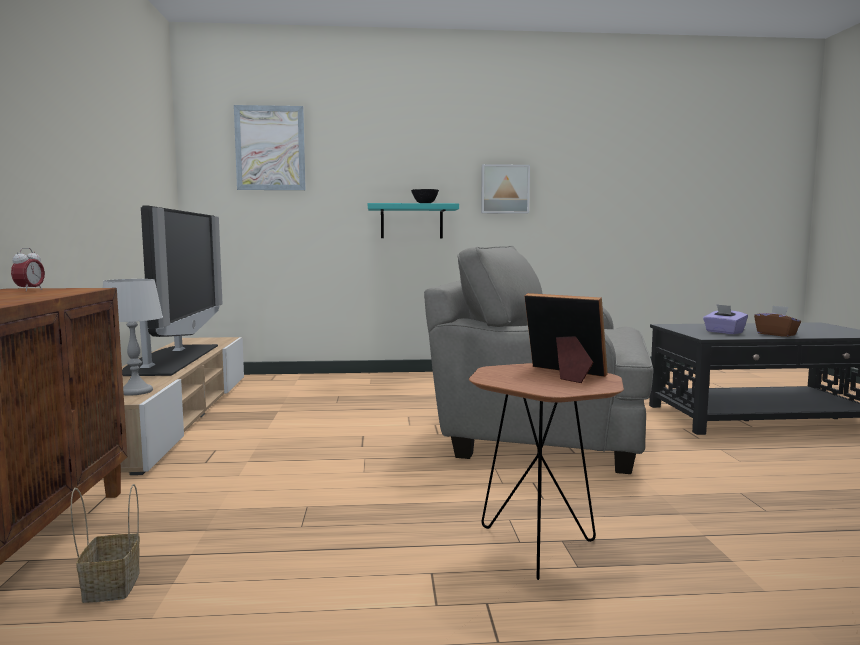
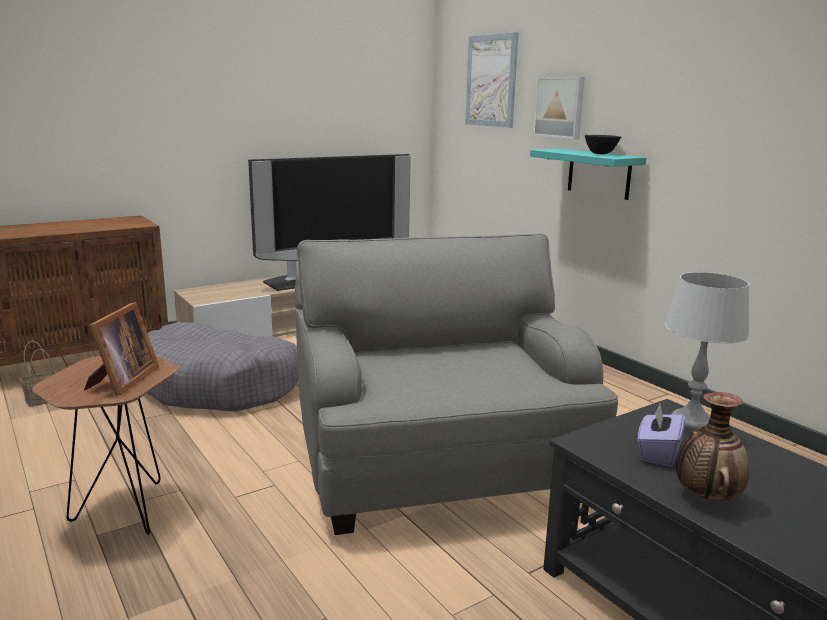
camera: 60 degrees right, 10 degrees up
(29, 290) = (121, 221): alarm clock -> none
(136, 391) = (223, 296): grey table lamp -> grey table lamp (692, 422)
(272, 476) = (220, 386): none -> grey dog bed
(504, 189) = (711, 139): picture -> picture (560, 107)
(776, 334) = (706, 497): brown tissue box -> vase

